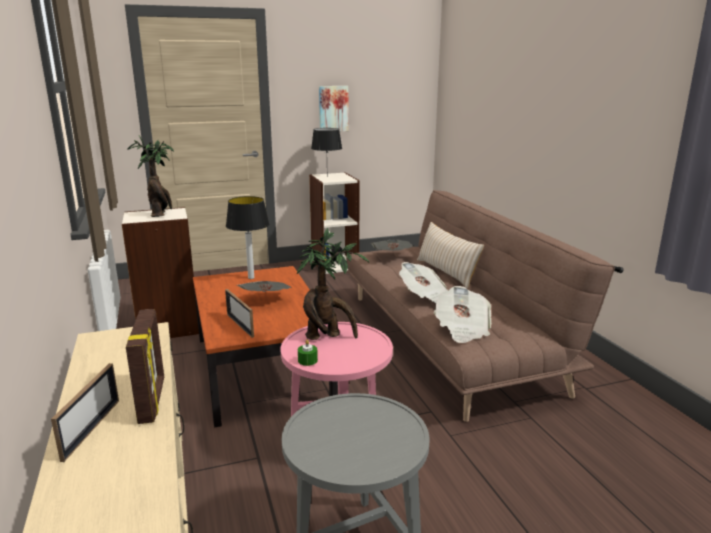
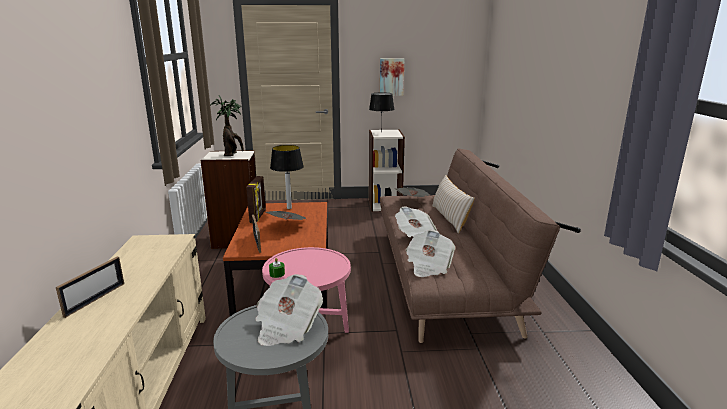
camera: 15 degrees right, 0 degrees up
(153, 400) = (145, 286): picture frame -> picture frame (258, 216)
(328, 336) = (306, 258): potted plant -> none
(369, 424) = (287, 326): none -> newspaper

